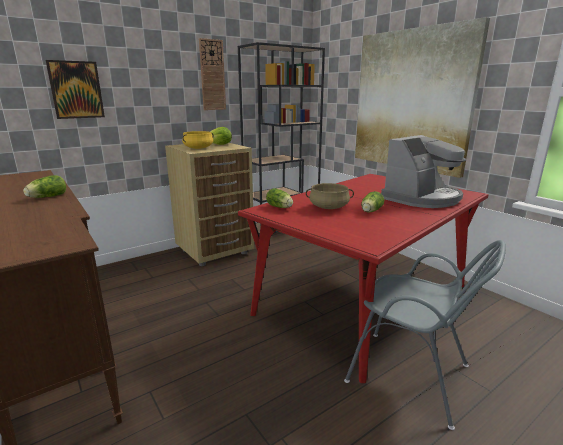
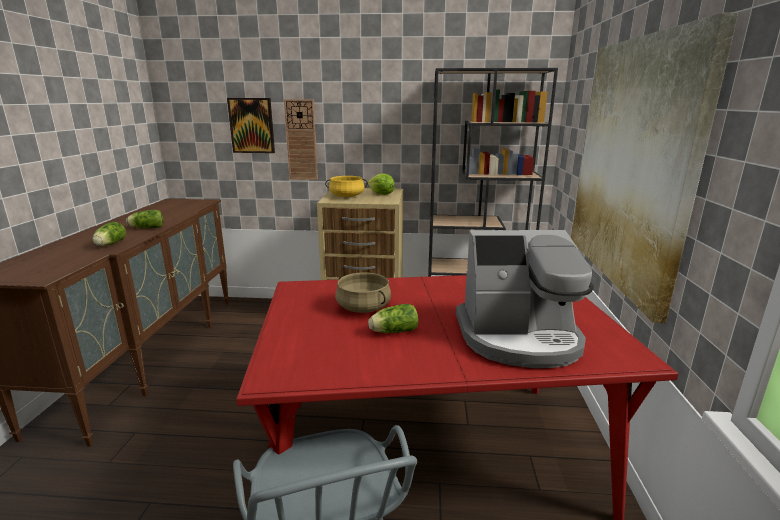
camera: 40 degrees right, 0 degrees up
(212, 75) = (399, 109): wall clock -> wall clock (301, 140)
(280, 207) = (318, 290): lettuce -> lettuce (109, 244)

